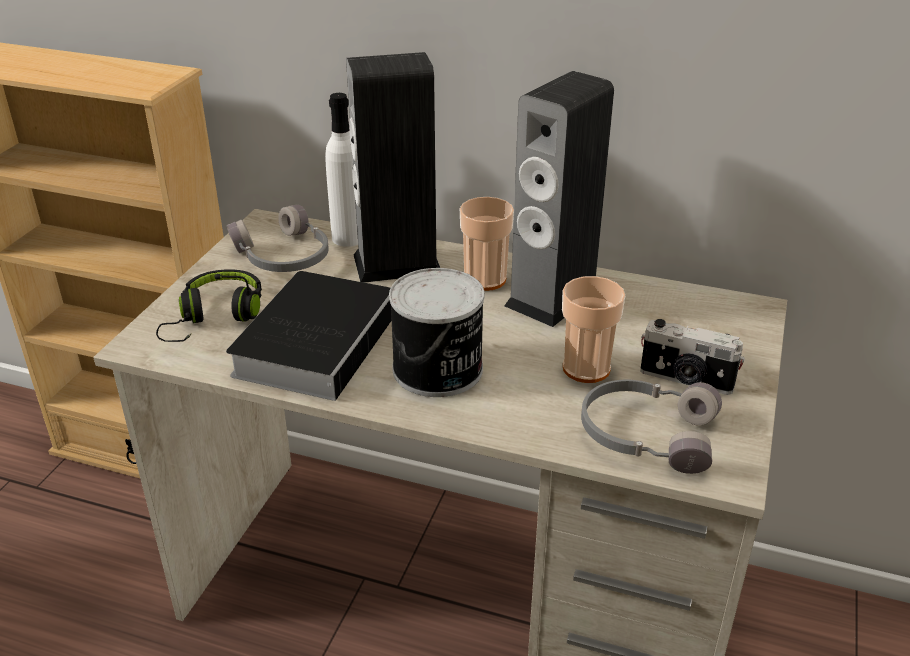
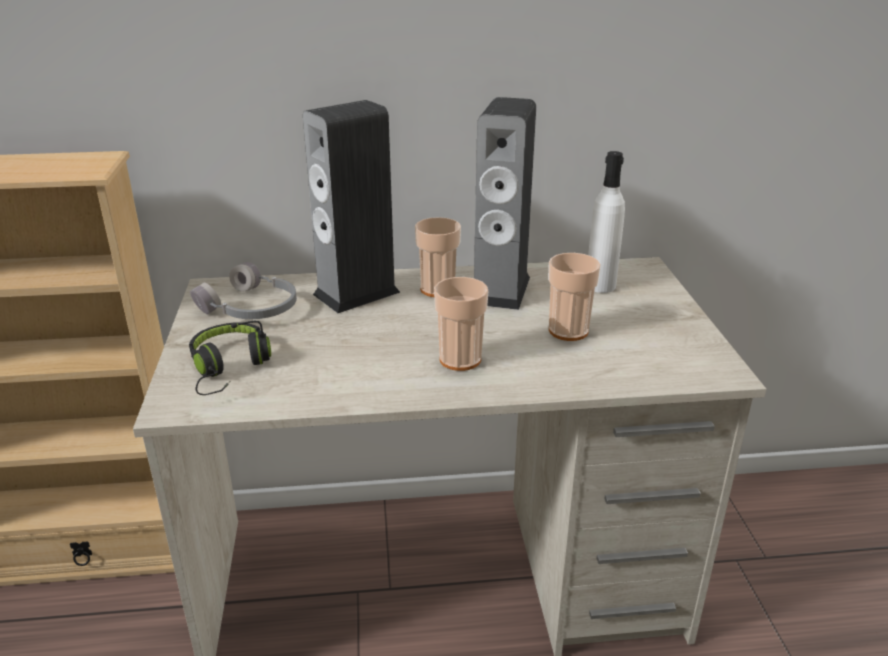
camera: 25 degrees left, 5 degrees down
(318, 339) = (339, 362): book -> none
(348, 238) = (297, 283): white bottle -> white bottle (600, 285)
(439, 370) = (460, 359): can -> cup
(646, 434) = (649, 362): grey headphones -> none
(686, 380) = (642, 321): camera -> none

